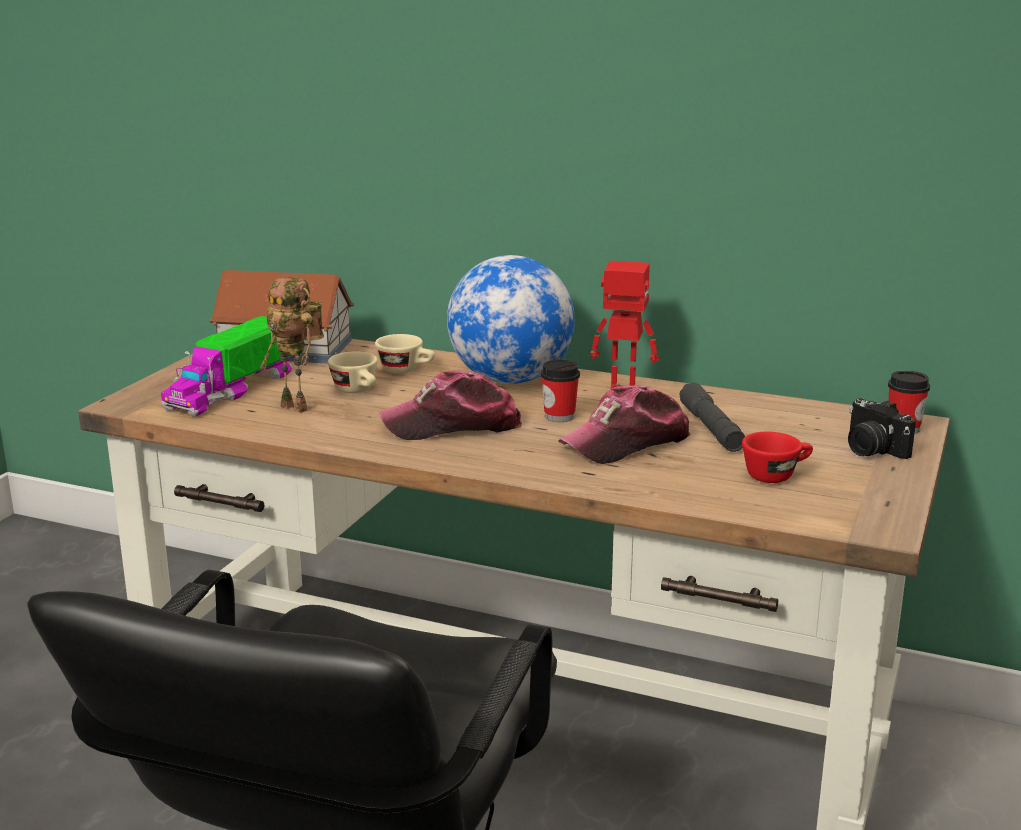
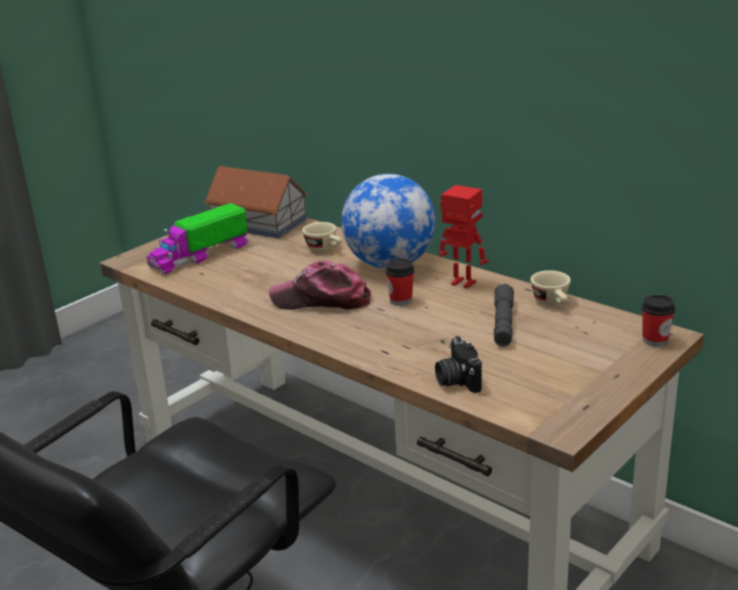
camera: 20 degrees right, 5 degrees up
(298, 407) = (232, 274): toy robot -> none
(358, 391) = (280, 264): beige cup -> beige cup (553, 303)
(626, 443) = (431, 329): cap -> none
(776, 475) = (519, 371): red cup -> none
(871, 450) = (612, 357): camera -> camera (456, 380)

